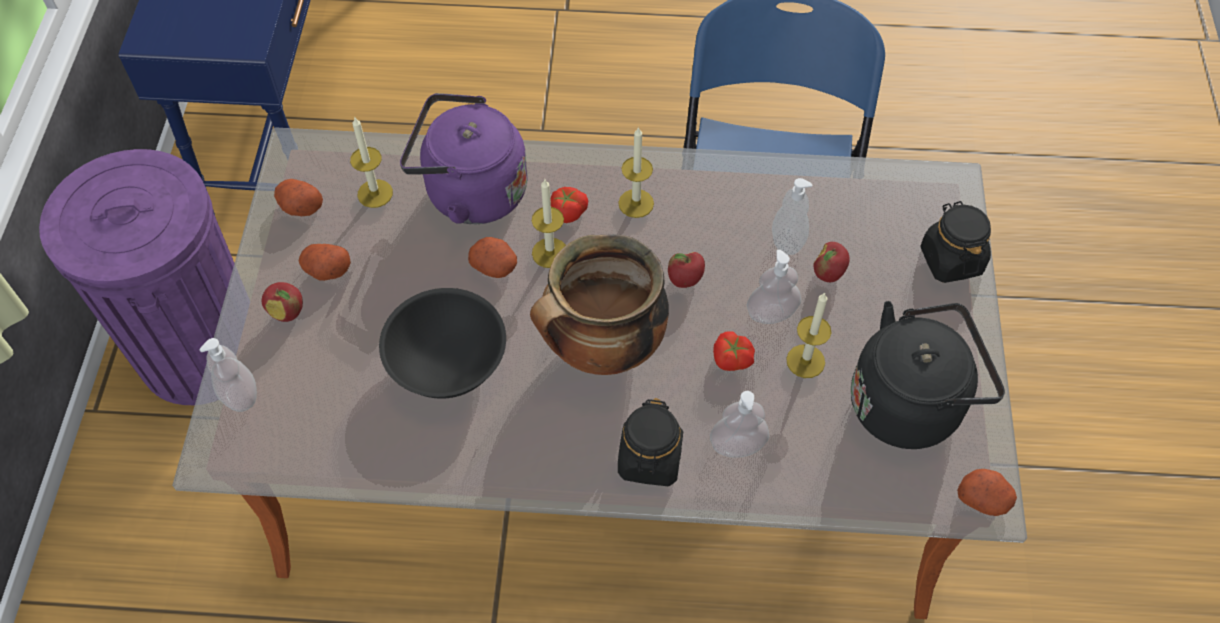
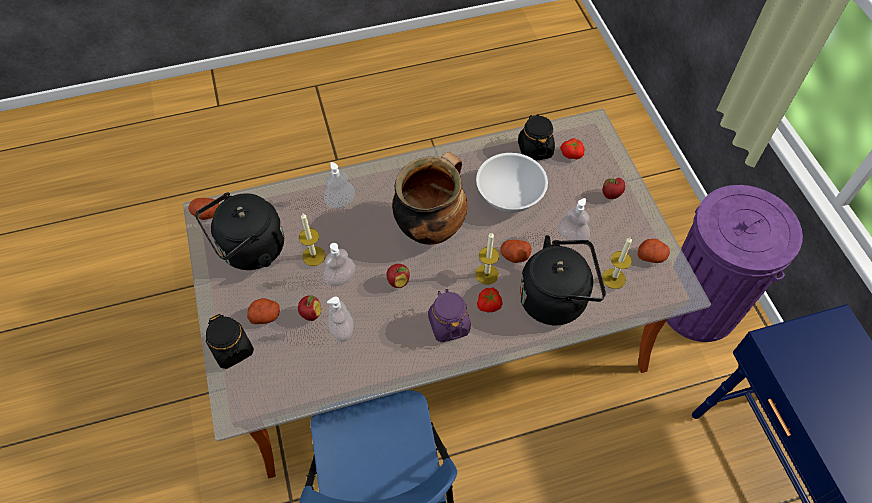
camera: 160 degrees right, 0 degrees up
(239, 394) = (603, 151): soap dispenser -> soap dispenser (572, 236)
(326, 270) = (607, 224): potato -> potato (265, 315)
(448, 364) = (509, 195): black bowl -> white bowl
(470, 192) = (556, 298): purple kettle -> black kettle
(636, 203) = (448, 325): candle -> purple jar
(650, 459) = (383, 182): black jar -> black jar (534, 149)
(731, 359) = (356, 244): tomato -> tomato (571, 153)

